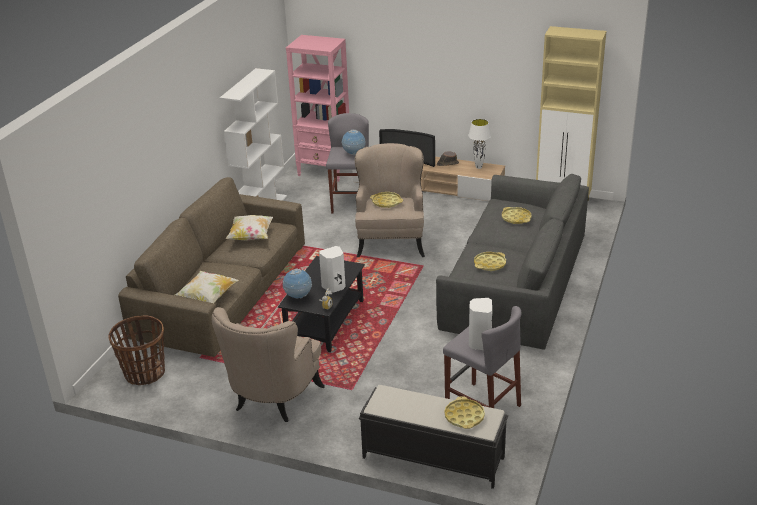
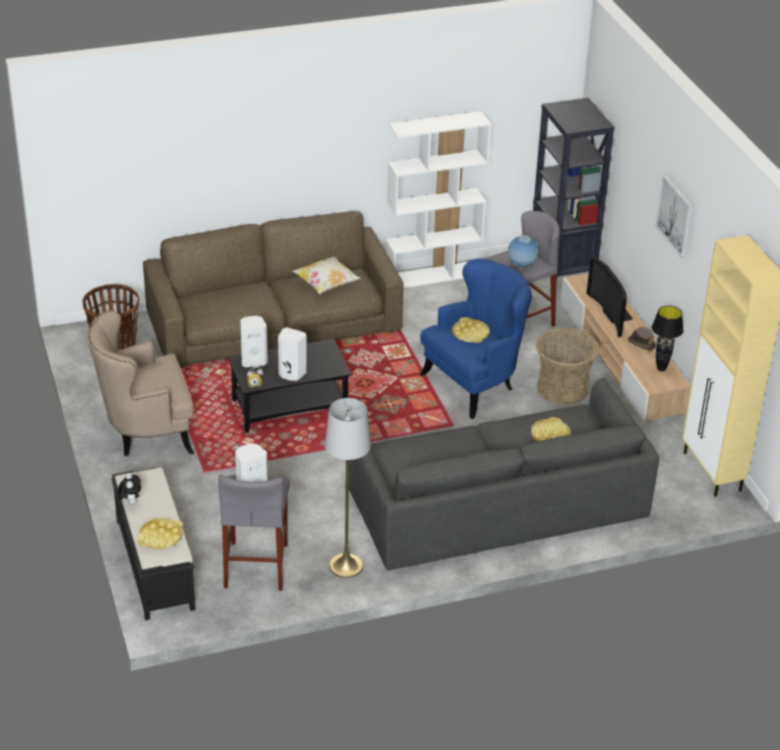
camera: 50 degrees right, 5 degrees up
(208, 297) = (204, 312): pillow -> none
(298, 297) = (253, 361): globe -> white speaker
(325, 171) = (561, 275): pink bookcase -> black bookcase
(391, 241) = (474, 384): beige armchair -> blue armchair
(405, 416) = (130, 502): none -> plush toy
(433, 215) = (562, 388): none -> basket
(445, 62) = (675, 216): none -> picture
(478, 167) = (661, 369): white table lamp -> black table lamp
(490, 264) = (434, 454): yellow tray -> none
(521, 366) = (346, 566): none -> grey floor lamp

